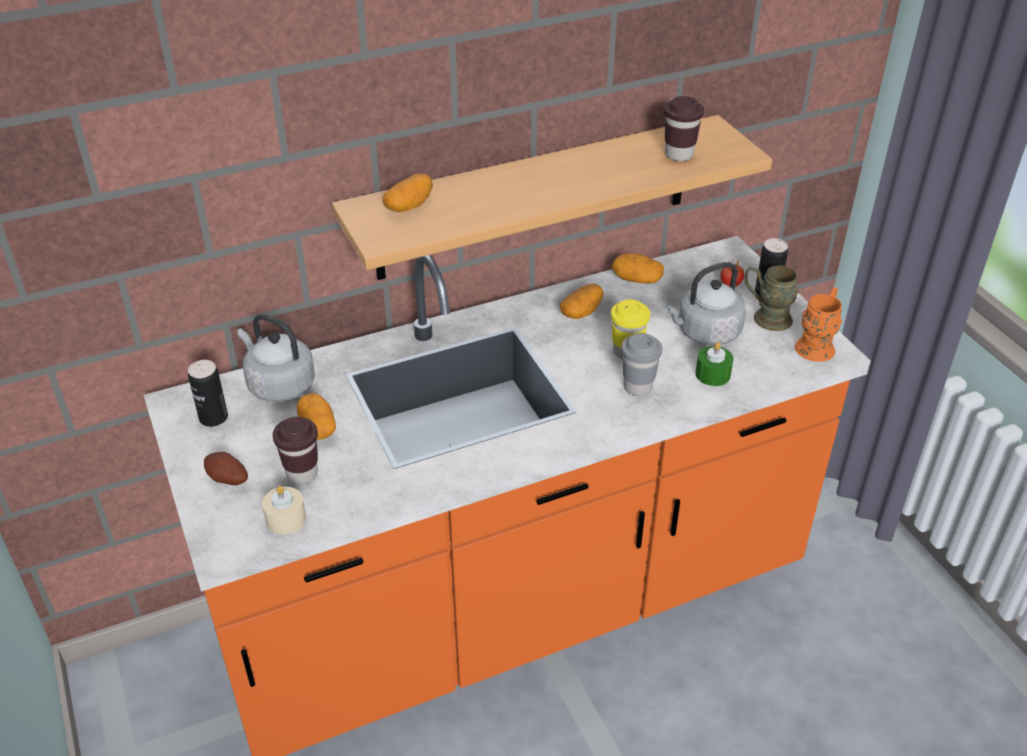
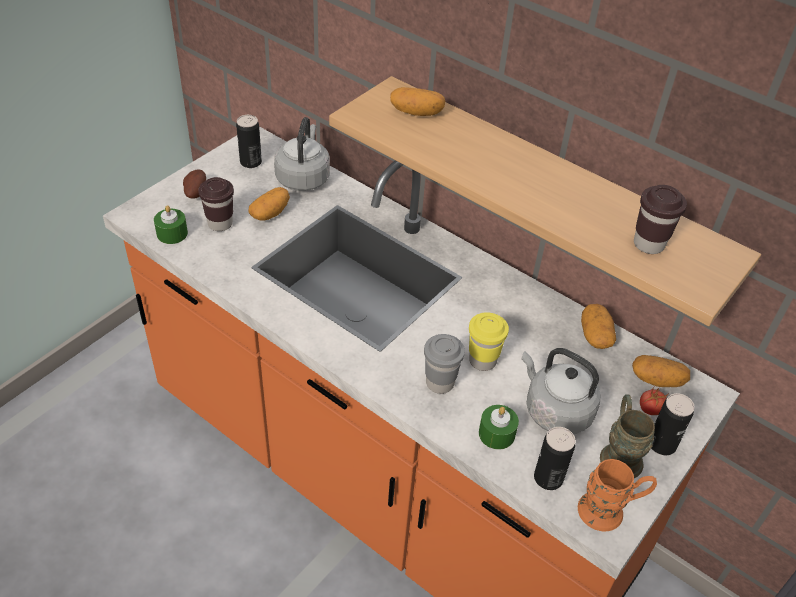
camera: 60 degrees right, 5 degrees up
(286, 519) = (172, 233): beige candle -> green candle
(581, 312) = (515, 312): potato -> potato (657, 380)
(772, 363) = (548, 478): none -> can

